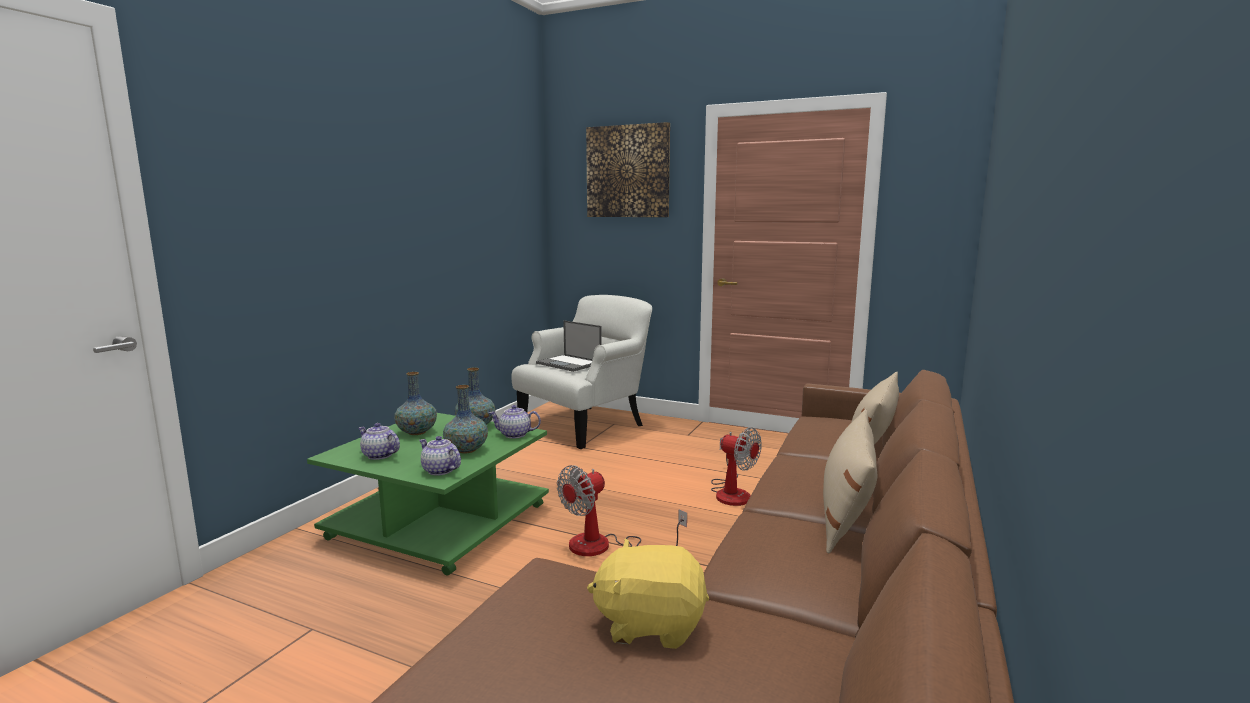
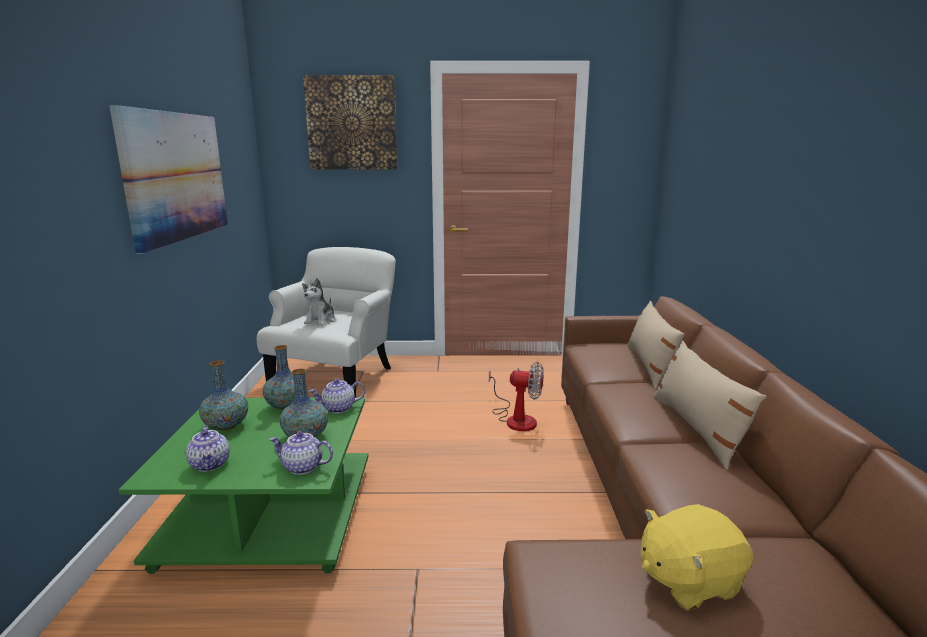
camera: 25 degrees left, 5 degrees up
(379, 455) = (210, 464): teapot -> teapot turned 120 degrees counterclockwise
(434, 216) = (176, 176): none -> picture
(569, 363) = (320, 320): laptop -> plush toy
(604, 546) = (455, 498): fan -> none

